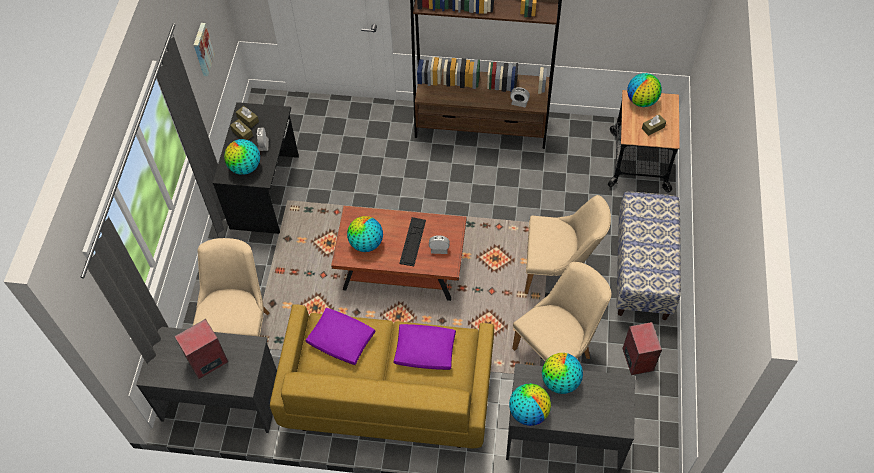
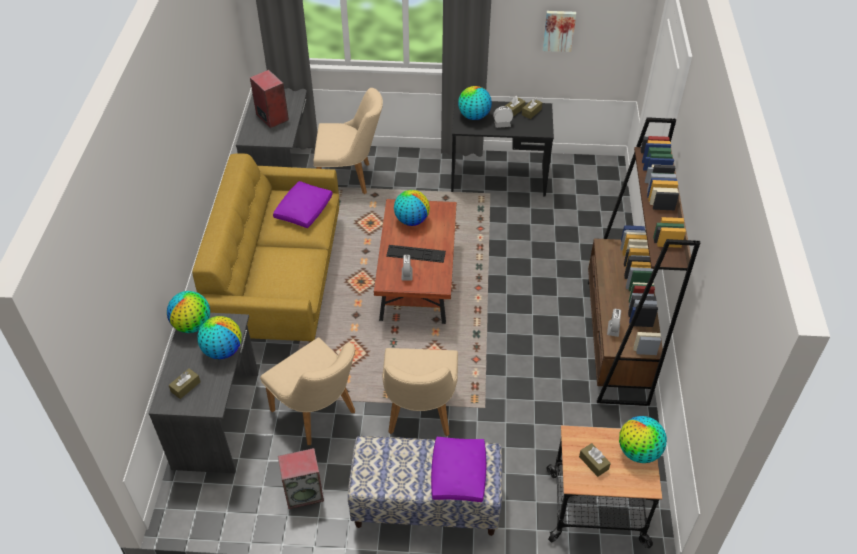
camera: 85 degrees right, 10 degrees down
(424, 351) = (288, 267): purple pillow -> purple pillow (458, 474)
(603, 409) = (185, 387): none -> brown tissue box

